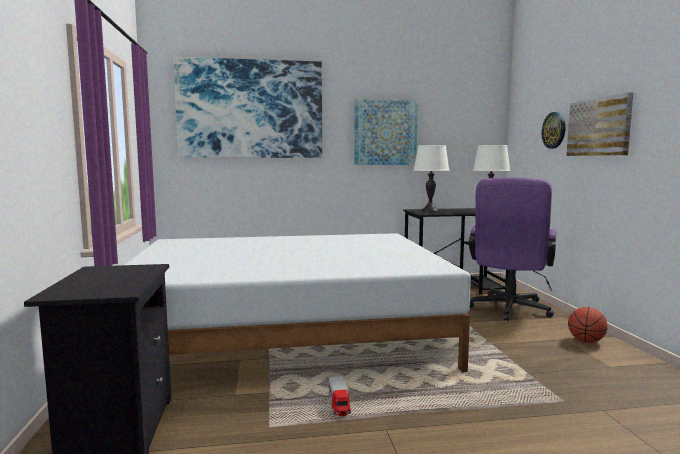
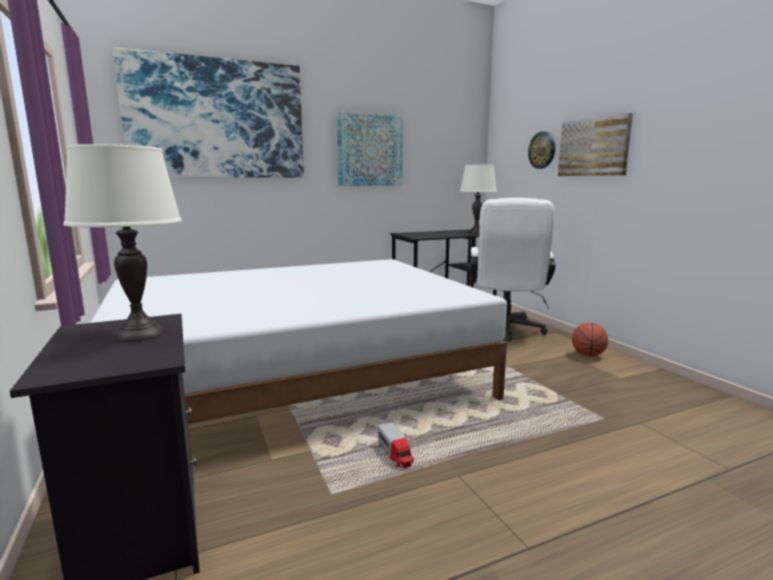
camera: 15 degrees left, 5 degrees up
(430, 210) = (419, 233): white table lamp -> white table lamp (140, 333)
(508, 310) = (505, 330): purple office chair -> white office chair

